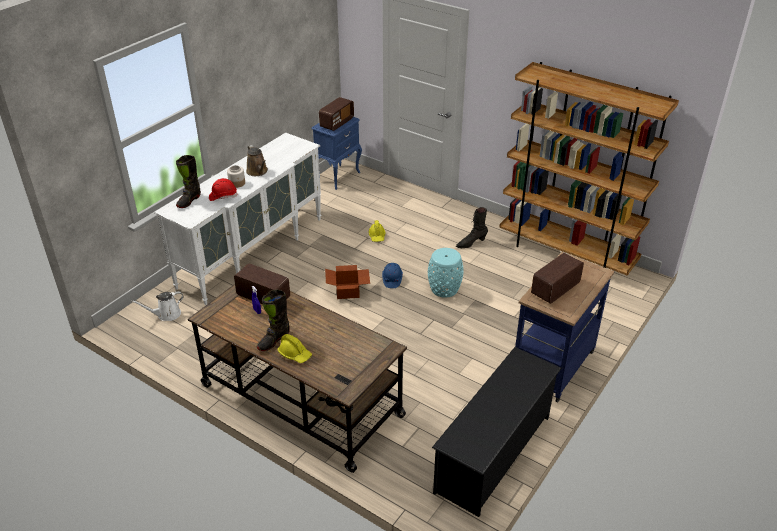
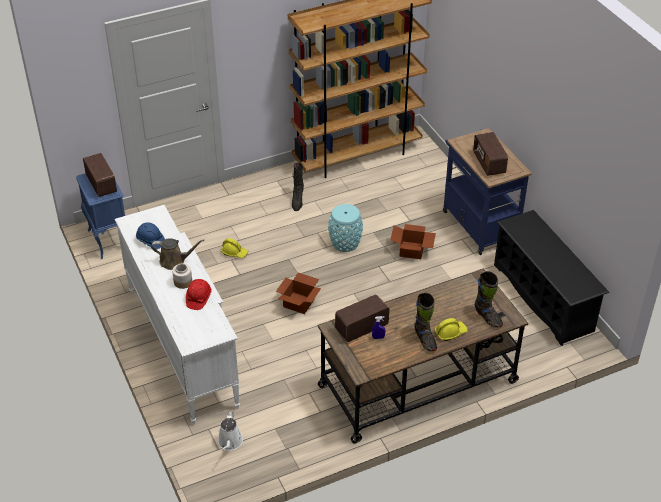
camera: 60 degrees left, 5 degrees up
(189, 201) = (185, 325): black boot -> black boot (487, 317)
(392, 280) = (306, 269): blue hard hat -> blue hard hat (150, 241)
(474, 333) = (412, 250): none -> cardboard box

